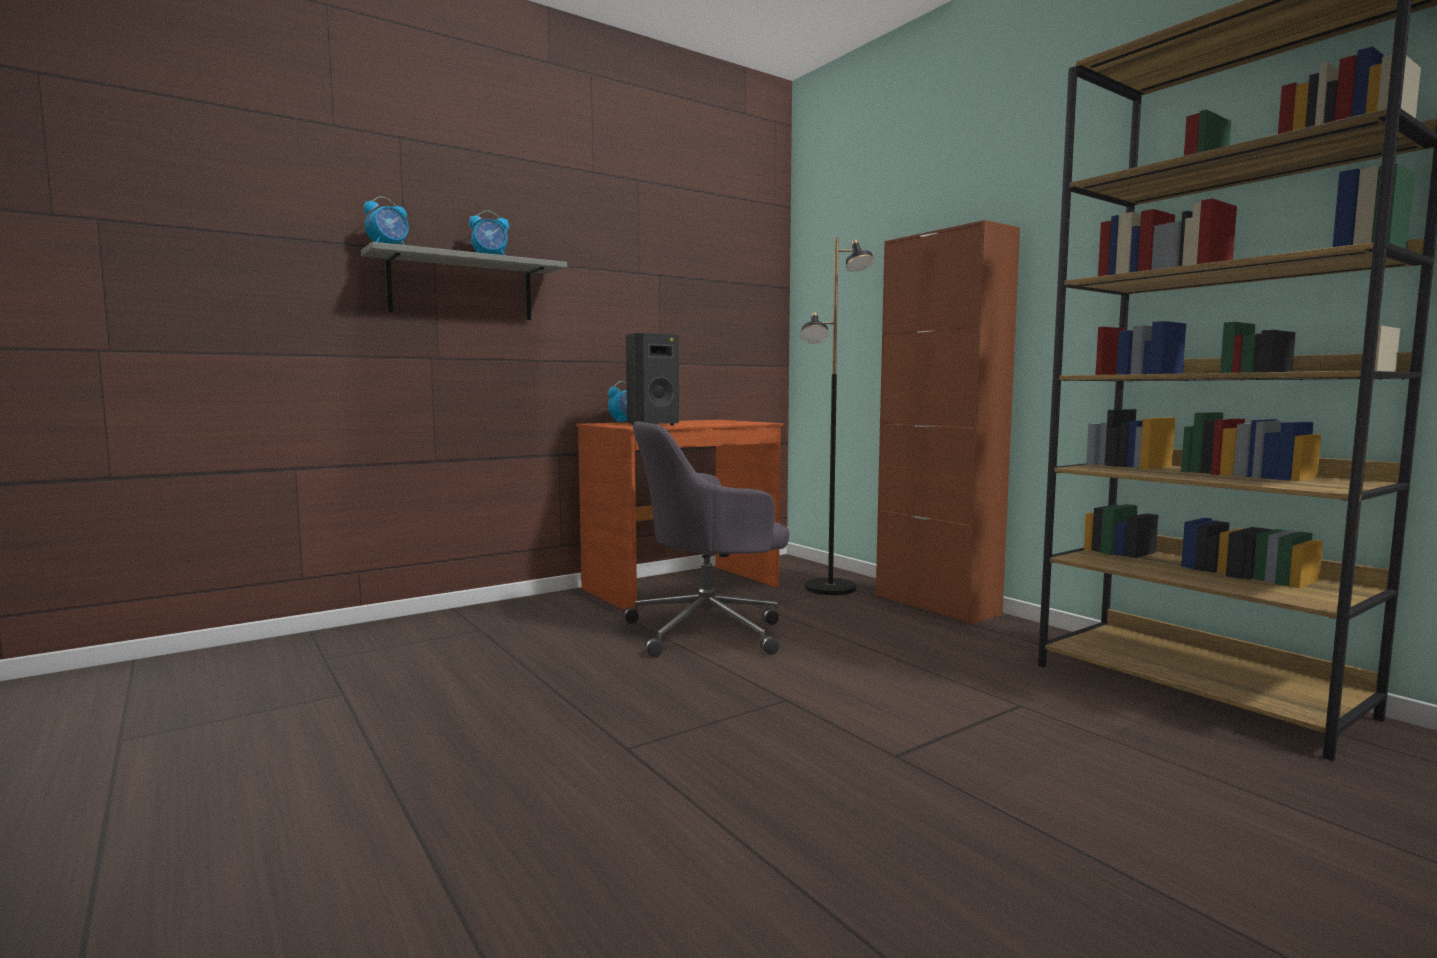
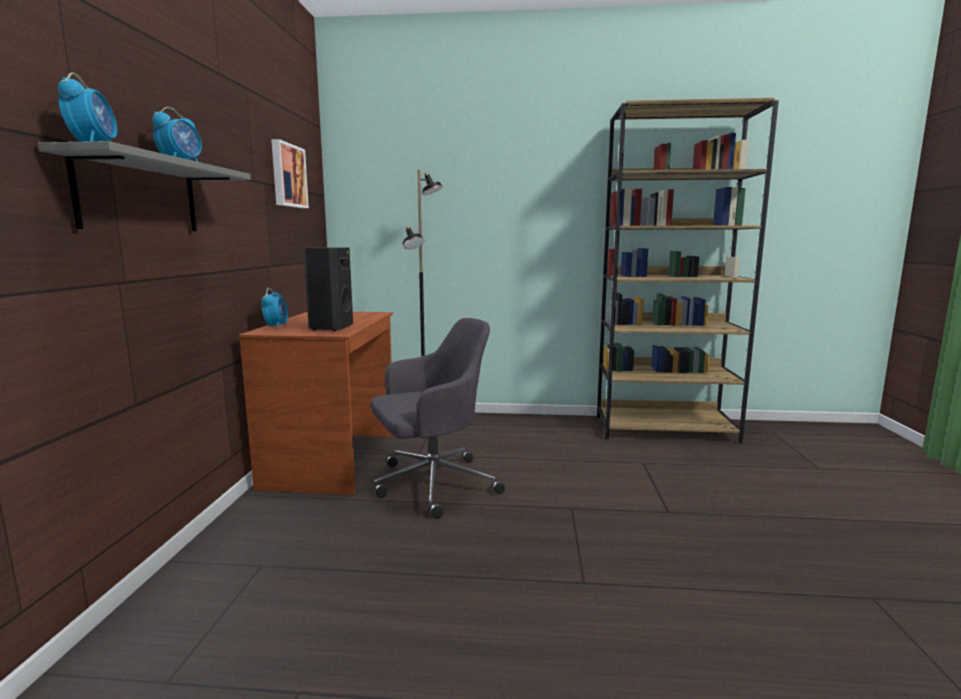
camera: 50 degrees left, 5 degrees up
(702, 266) = (287, 176): none -> picture
(709, 631) = (432, 484): grey office chair -> grey office chair turned 135 degrees counterclockwise
(936, 605) = (498, 419): brown cabinet -> none

